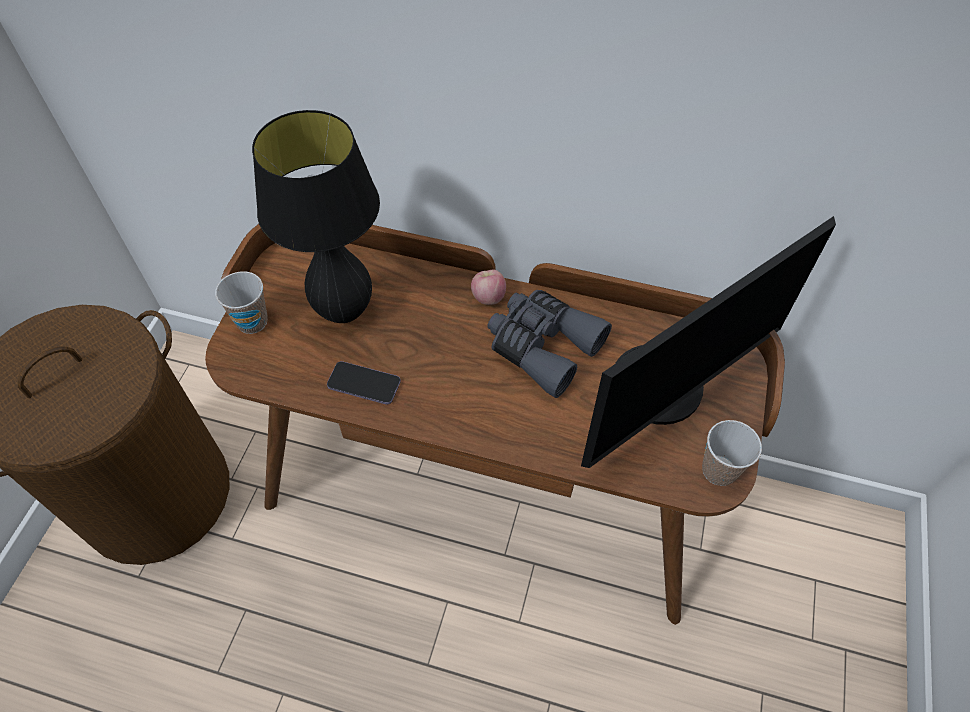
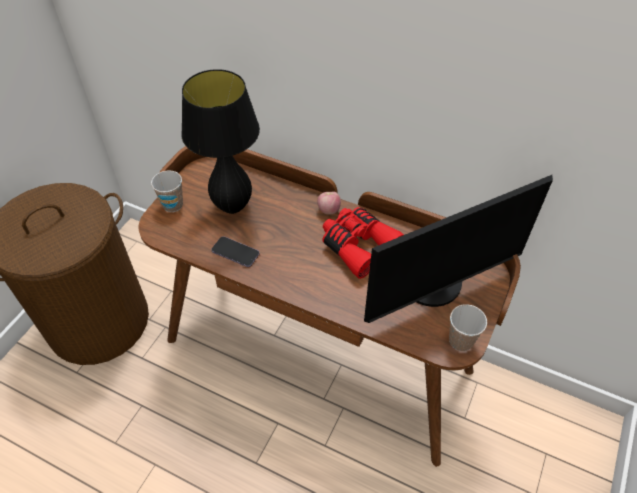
camera: 10 degrees right, 5 degrees down
(542, 346) = (358, 245): grey binoculars -> red binoculars

